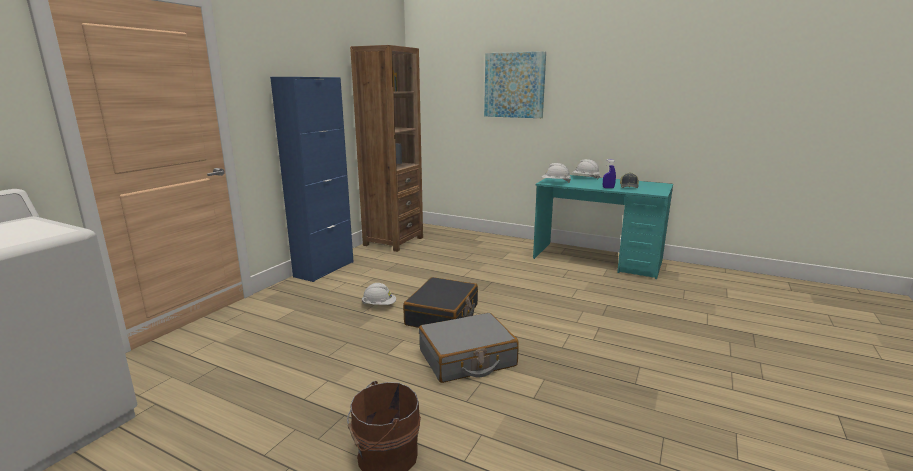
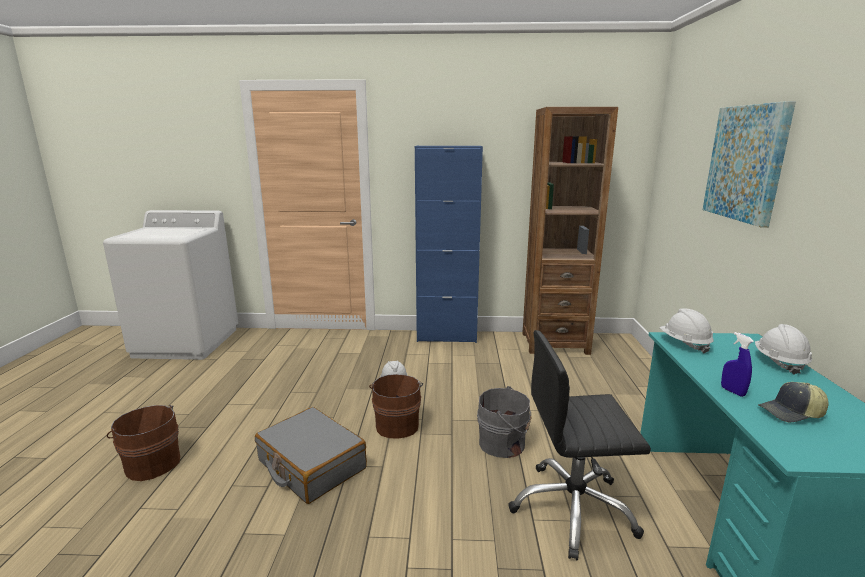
camera: 65 degrees right, 0 degrees up
(443, 315) = (397, 424): black suitcase -> brown bucket
(499, 287) = (504, 444): none -> grey bucket
(569, 286) = (573, 509): none -> black office chair

